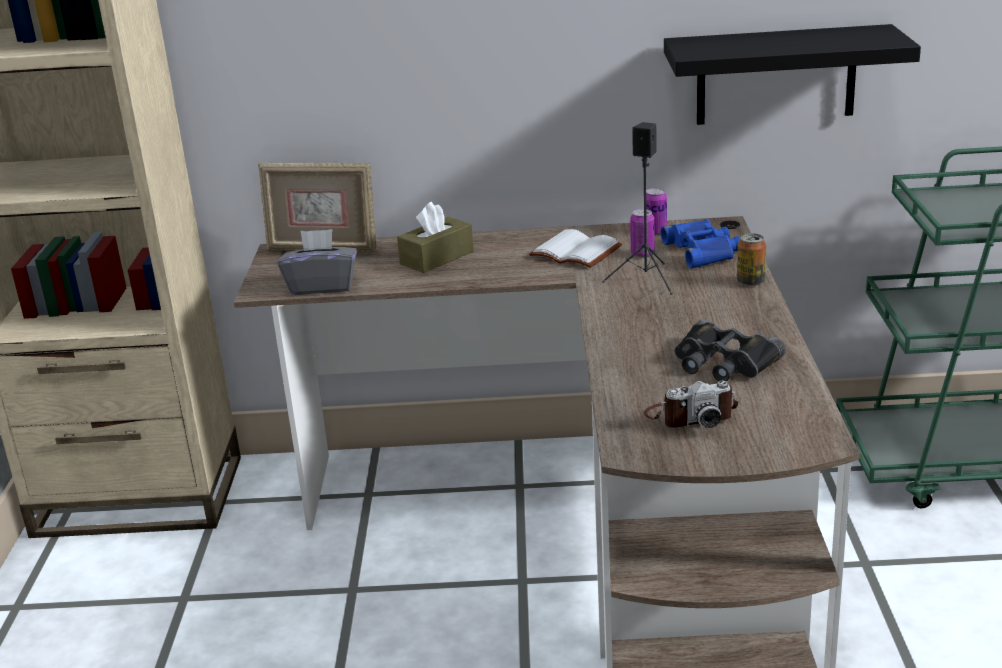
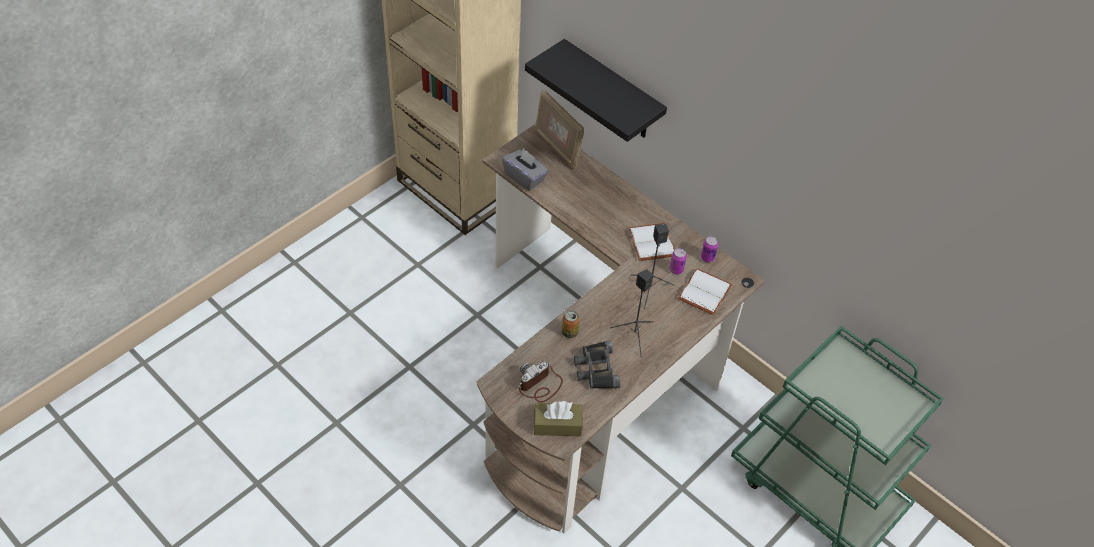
camera: 40 degrees right, 25 degrees up
(437, 258) = (592, 195): brown tissue box -> brown tissue box (557, 425)
(690, 416) = (540, 385): camera -> camera turned 105 degrees clockwise
(703, 251) = (703, 291): blue binoculars -> white book
(706, 315) = (635, 335): none -> black speaker
(750, 282) = (687, 331): can -> can (569, 332)
(776, 75) = (805, 229): black shelf -> black shelf (612, 92)

